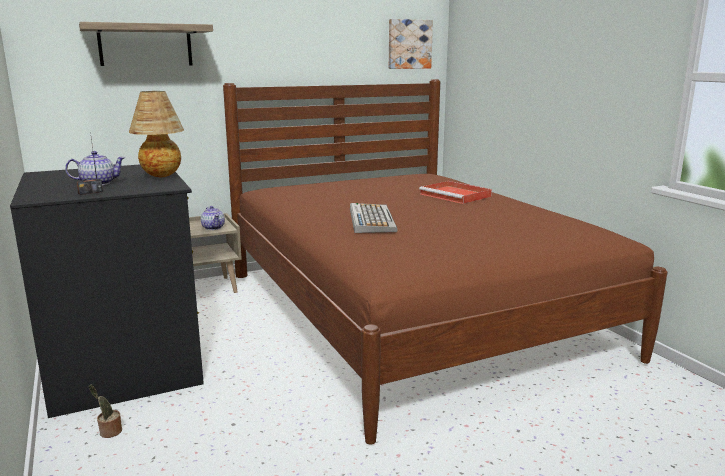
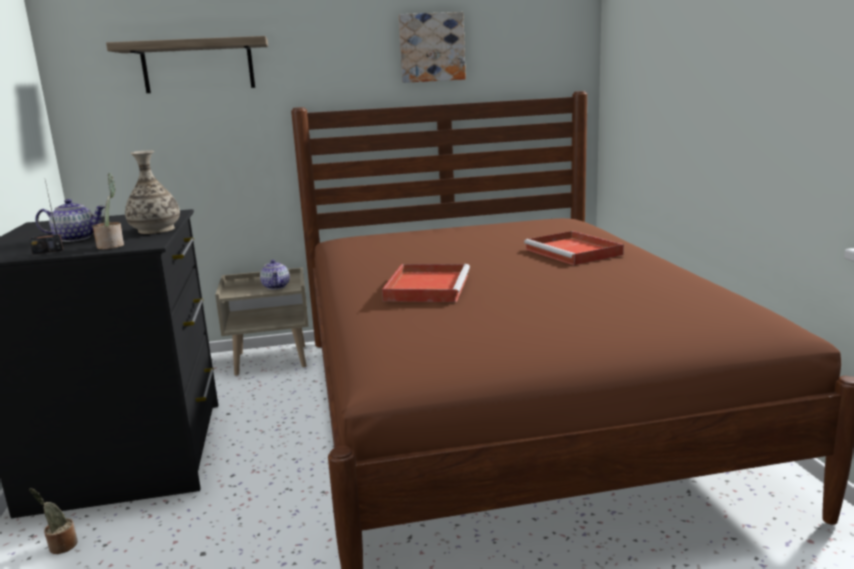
camera: 15 degrees right, 0 degrees up
(143, 188) = (112, 246): none -> potted plant
(161, 177) = (155, 230): table lamp -> vase
(371, 219) = (427, 287): keyboard -> red tray
(409, 44) = (543, 46): picture -> picture (431, 47)

